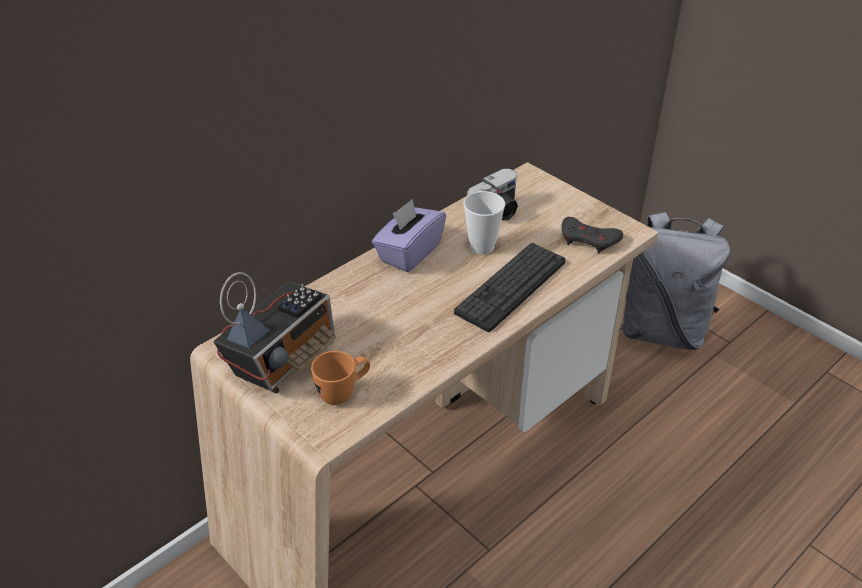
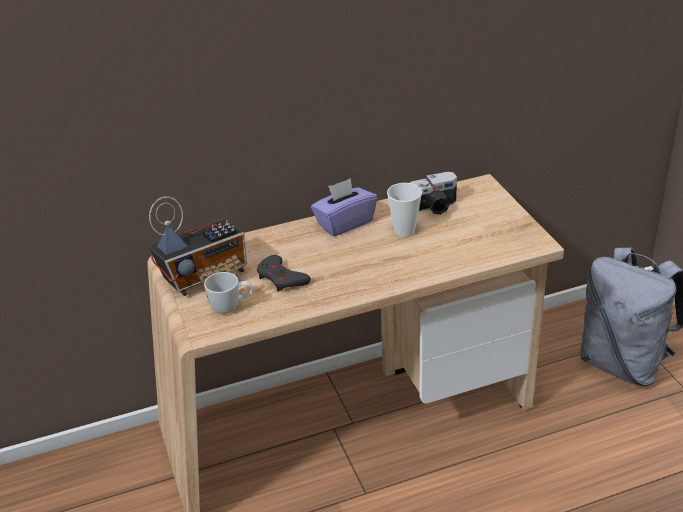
camera: 25 degrees right, 5 degrees down
(343, 393) = (231, 308): orange mug -> white mug
(511, 287) = (407, 264): keyboard -> none
(589, 239) = (497, 242): grey game controller -> grey game controller (281, 278)

